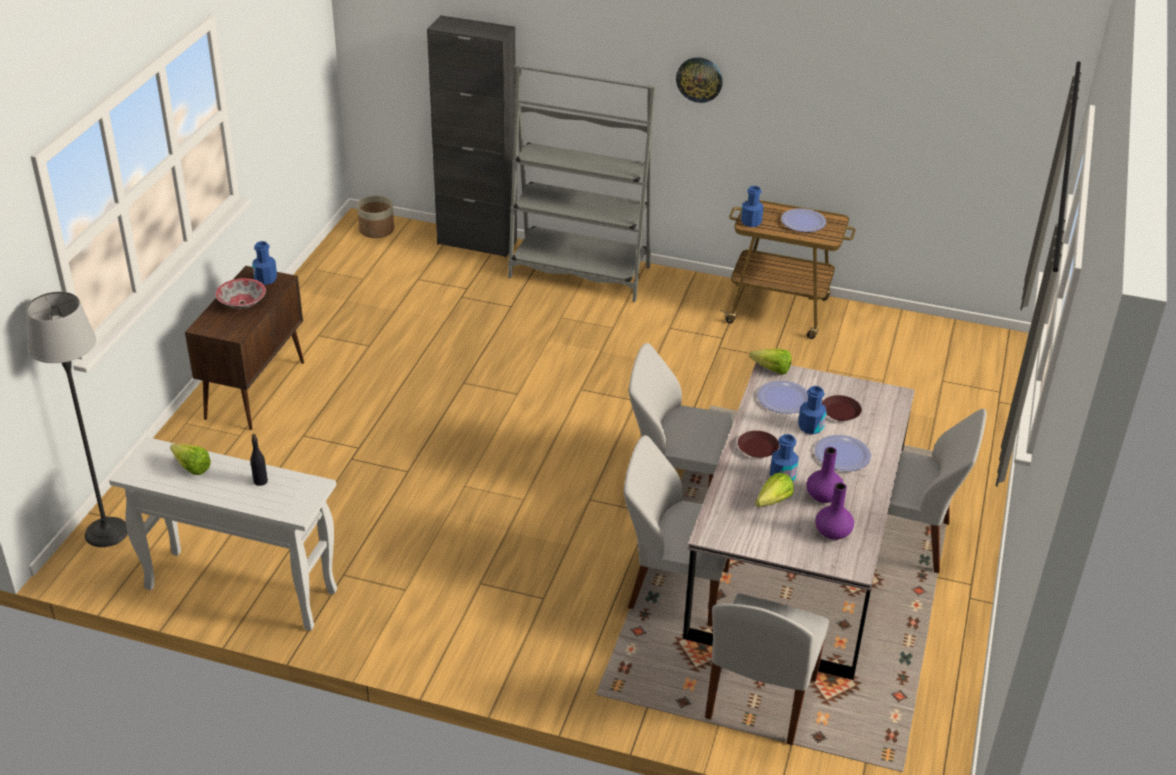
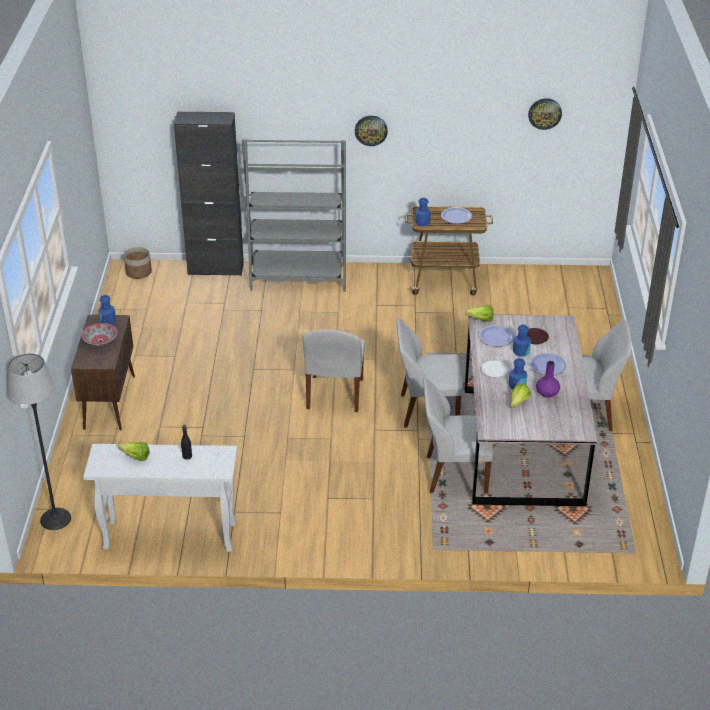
camera: 15 degrees left, 0 degrees up
(758, 448) = (494, 371): brown plate -> white plate
(759, 701) = (535, 531): white chair -> white chair (334, 395)
(833, 533) = (562, 414): purple vase -> none
(952, 89) = (544, 113): none -> wall clock

